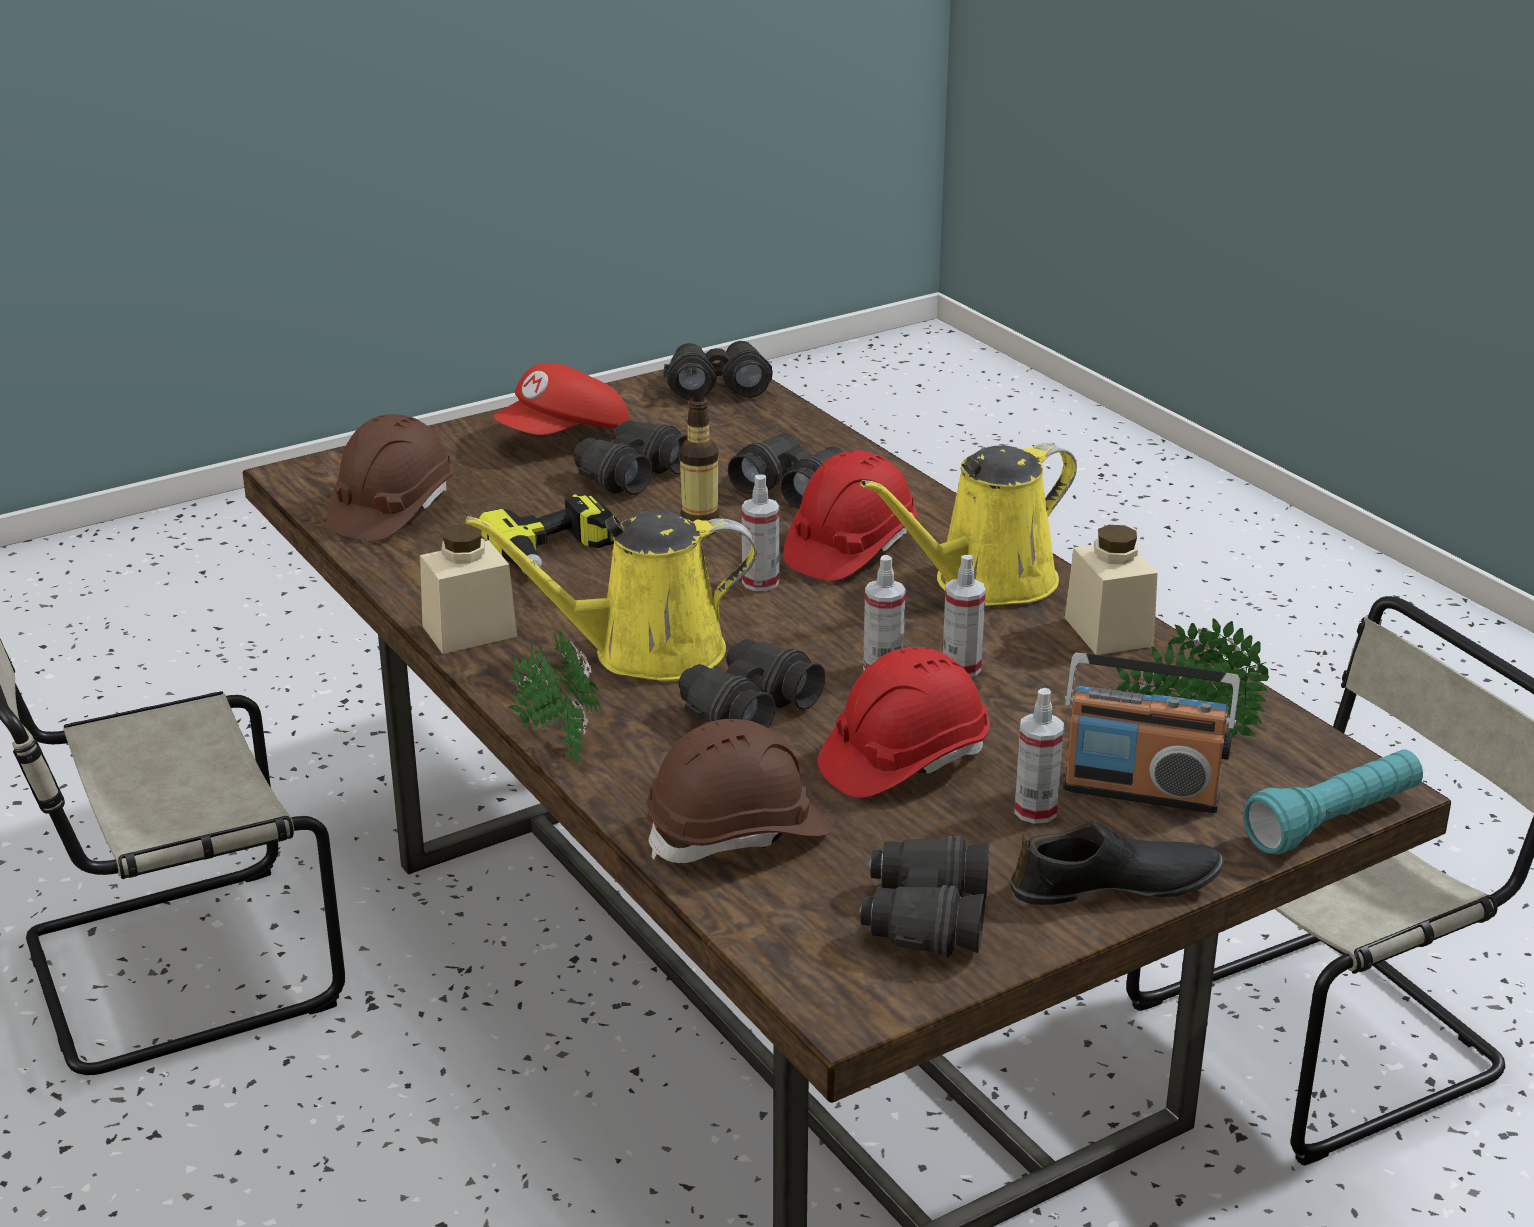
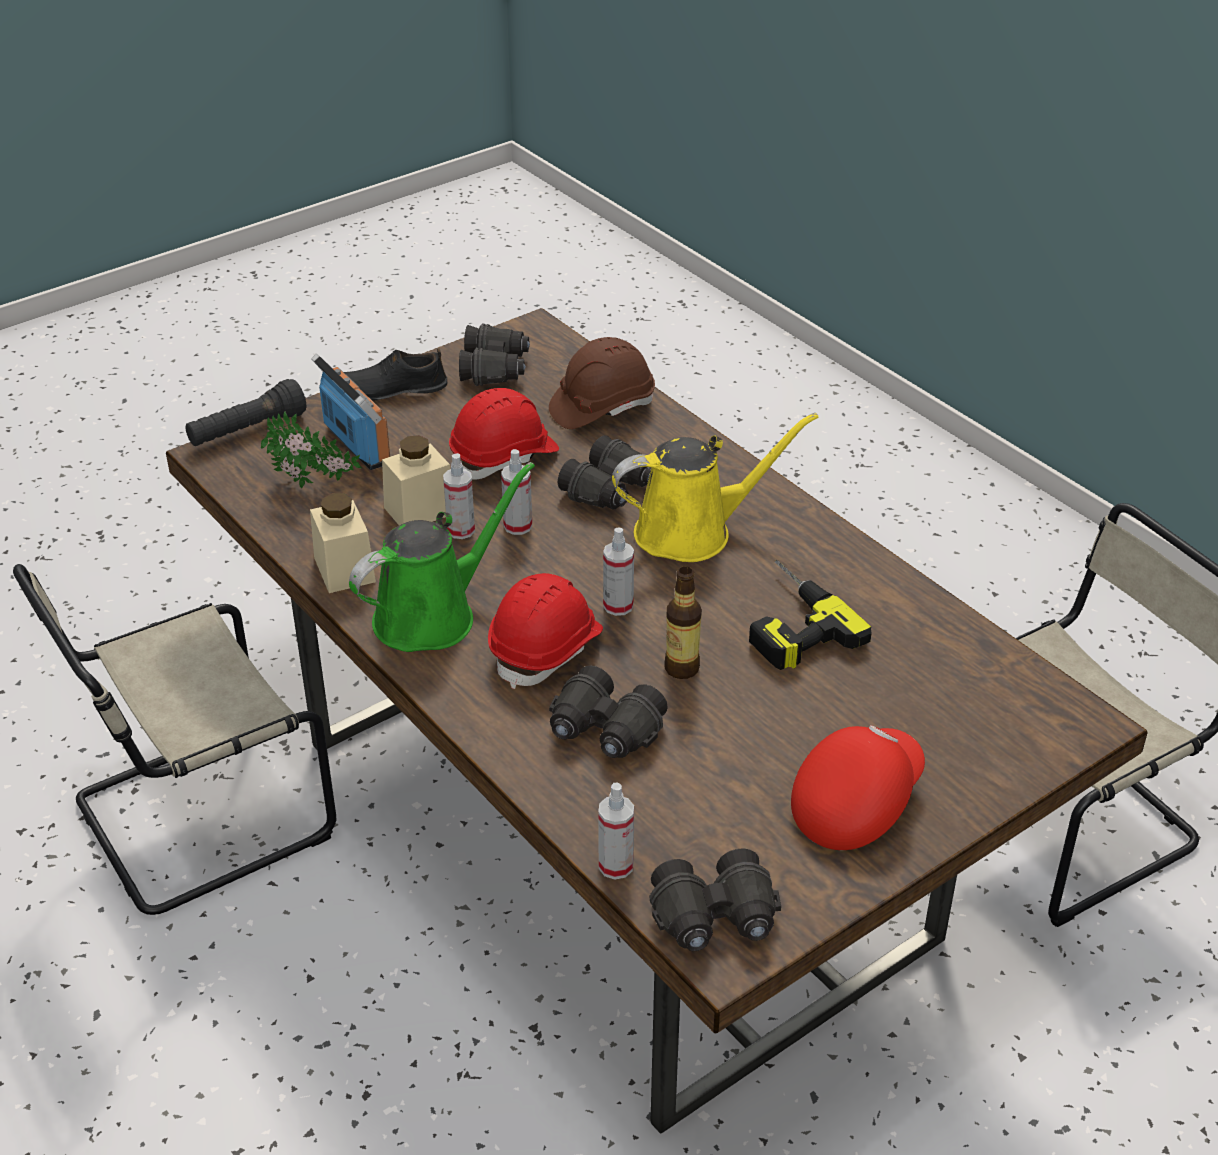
camera: 175 degrees right, 10 degrees up
(392, 510) = (966, 676): brown hard hat -> none
(469, 631) = (829, 544): beige jar -> beige jar (420, 510)
(556, 742) = (729, 458): potted plant -> none
(630, 474) = (767, 743): black binoculars -> none
(985, 583) = (433, 615): yellow watering can -> green watering can
(1035, 811) = (425, 428): spray bottle -> spray bottle (616, 865)
(1141, 790) = (357, 445): radio -> radio turned 45 degrees clockwise
(1333, 822) = (247, 431): turquoise flashlight -> black flashlight

